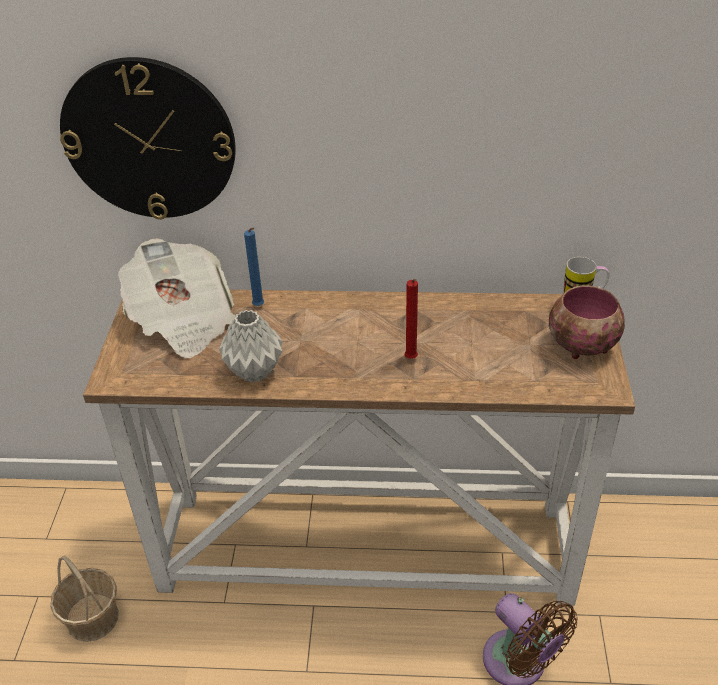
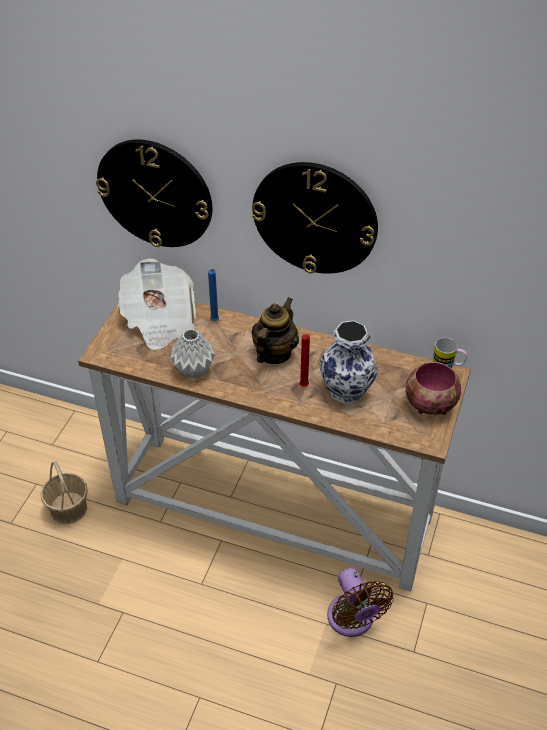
camera: 15 degrees right, 5 degrees up
(354, 328) = (274, 353): none -> teapot
(384, 125) = (315, 218): none -> wall clock
(470, 352) = (347, 390): none -> vase

